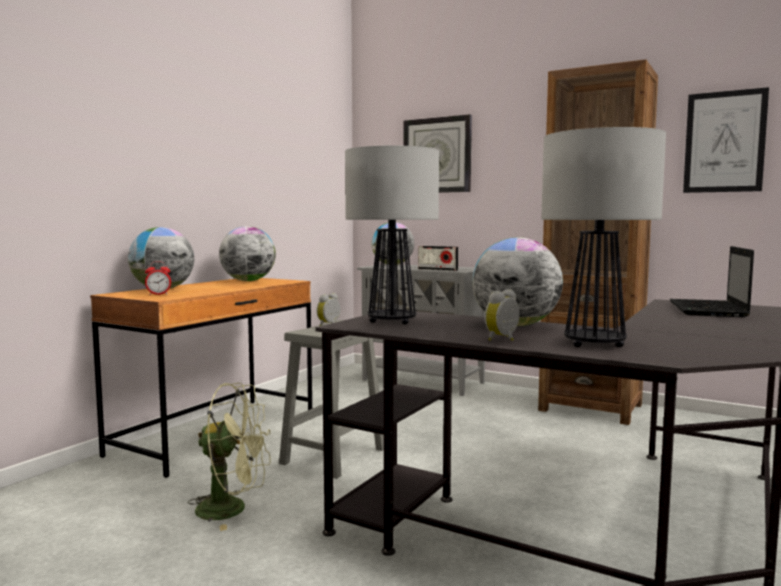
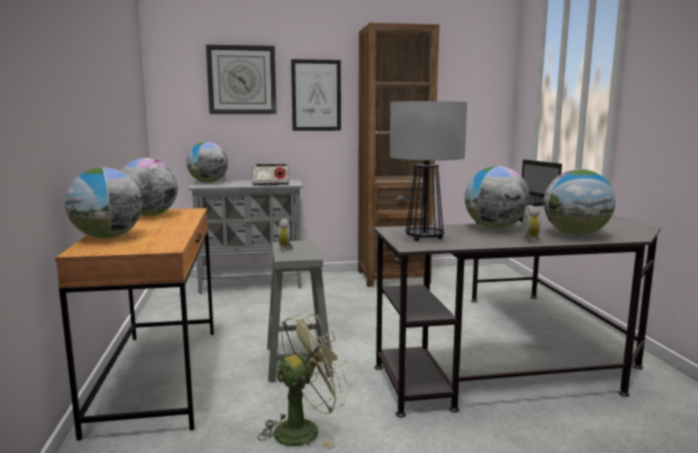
camera: 40 degrees left, 5 degrees up
(158, 294) = (138, 244): alarm clock -> none
(595, 344) = (575, 234): table lamp -> globe
(724, 142) = (461, 84): picture -> picture (316, 95)

